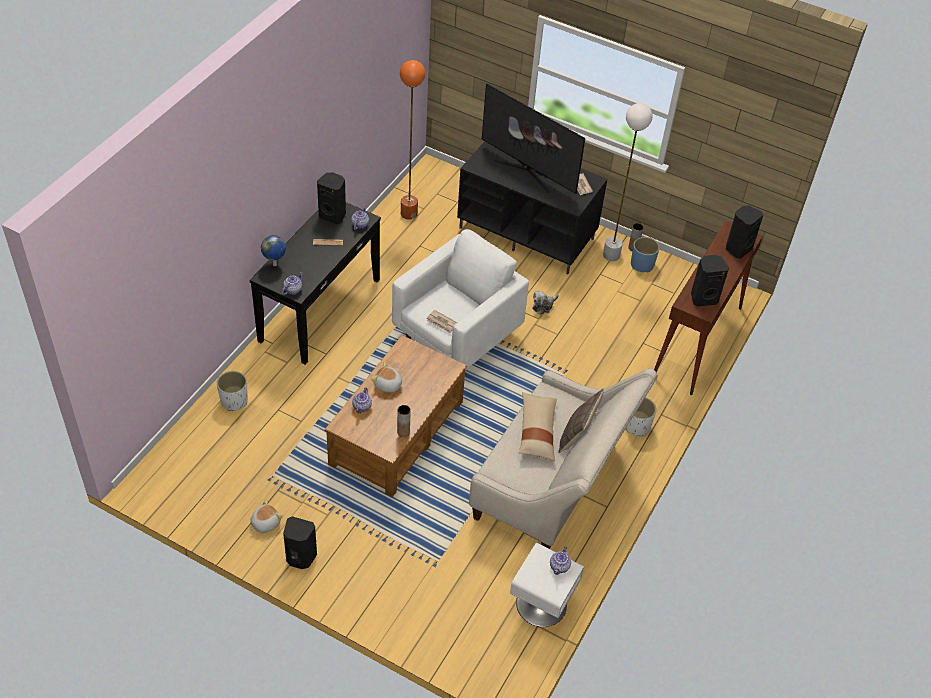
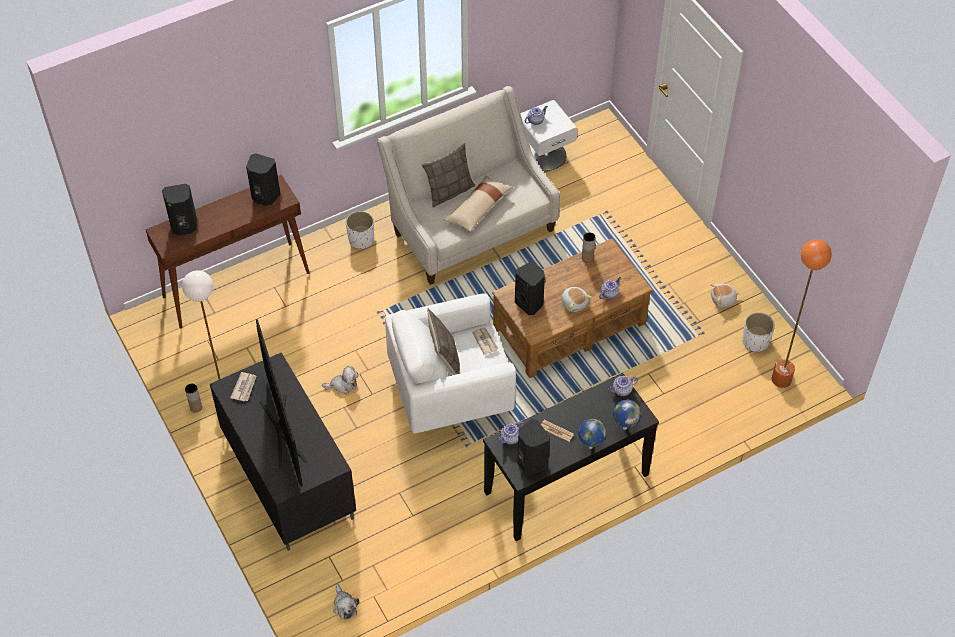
camera: 145 degrees left, 5 degrees up
(234, 401) = (700, 420): white planter -> white planter (755, 342)
(295, 242) = (590, 447): none -> globe
(300, 558) = (707, 261): black speaker -> black speaker (529, 303)
(408, 214) = (394, 565): orange floor lamp -> orange floor lamp (781, 379)
(423, 182) = (344, 605): none -> plush toy
(465, 299) = (444, 357): none -> pillow
(642, 264) = (206, 384): blue planter -> none

